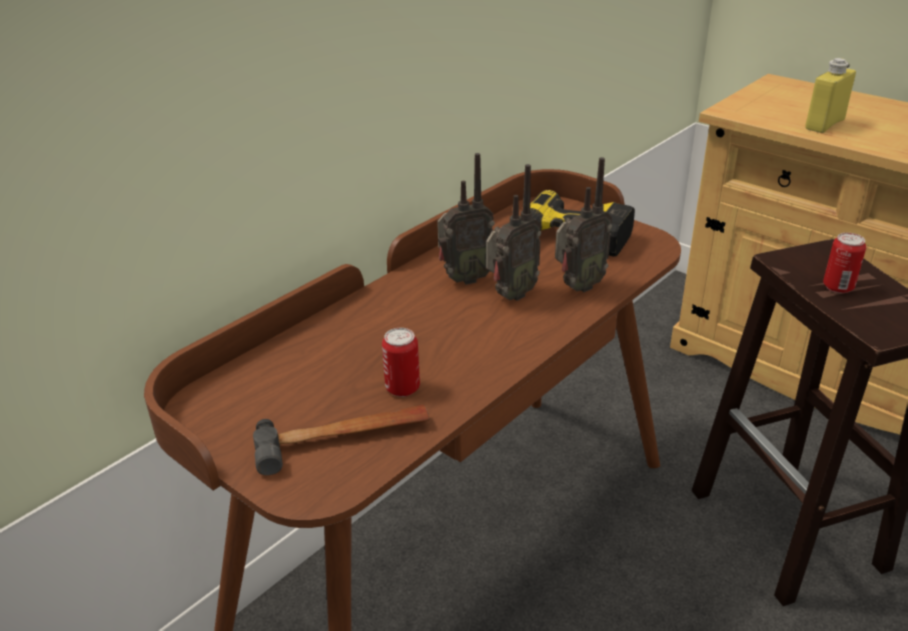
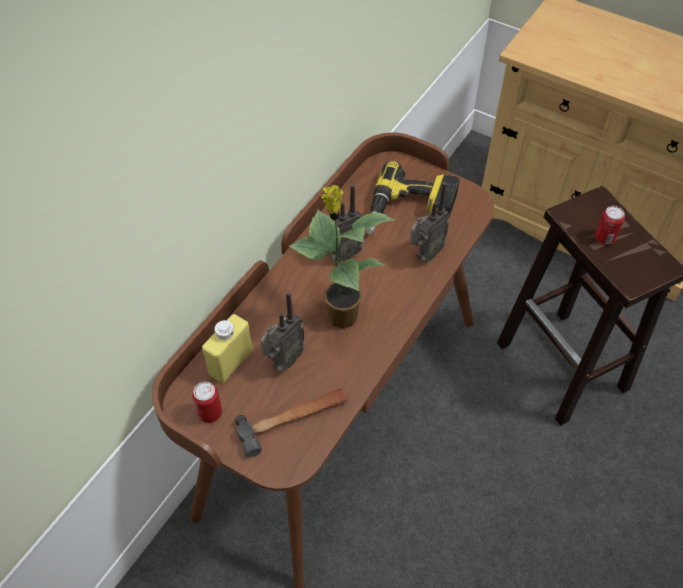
camera: 10 degrees left, 20 degrees up
(402, 388) = (321, 369): can -> can (210, 413)
(446, 335) = (340, 316): none -> potted plant
(510, 295) = (378, 269): radio -> radio (283, 361)
(824, 124) = (596, 65): yellow bottle -> yellow bottle (231, 362)

